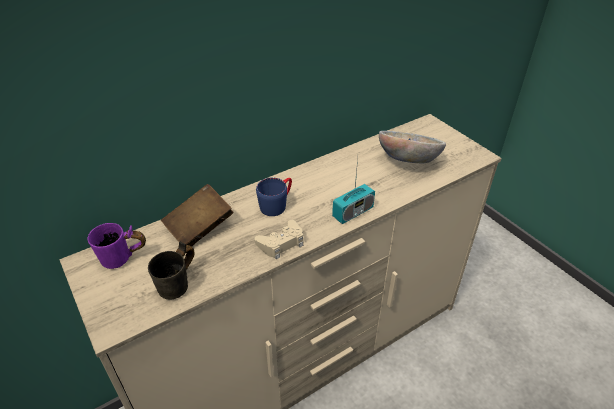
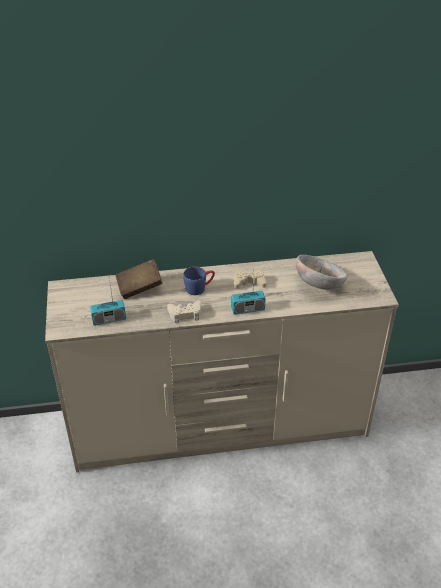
camera: 25 degrees right, 0 degrees up
(122, 261) = (82, 294): purple mug -> none
(181, 285) = (109, 319): grey mug -> radio
(331, 181) = (249, 283): none -> beige game controller

